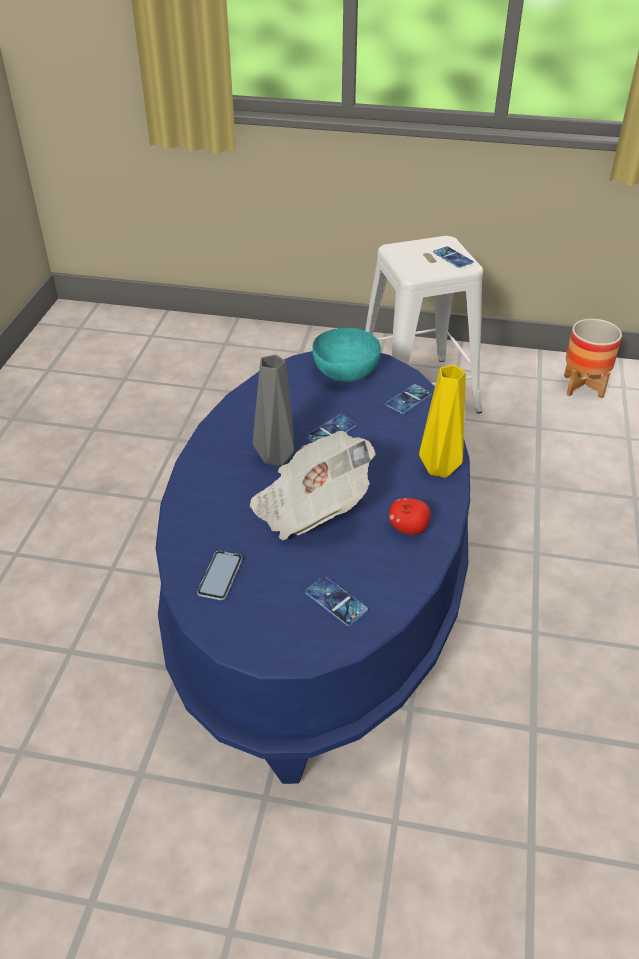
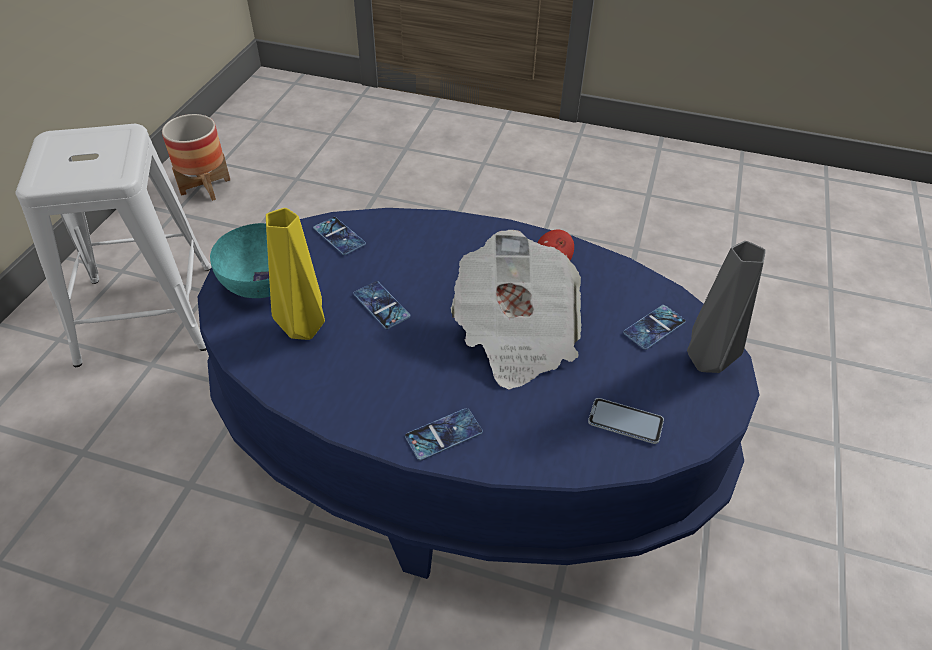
camera: 85 degrees left, 5 degrees up
(275, 459) = (424, 360): grey vase -> grey vase (709, 362)
(441, 468) = (463, 229): yellow vase -> yellow vase (302, 327)
(453, 257) = (98, 139): phone -> phone (443, 434)

